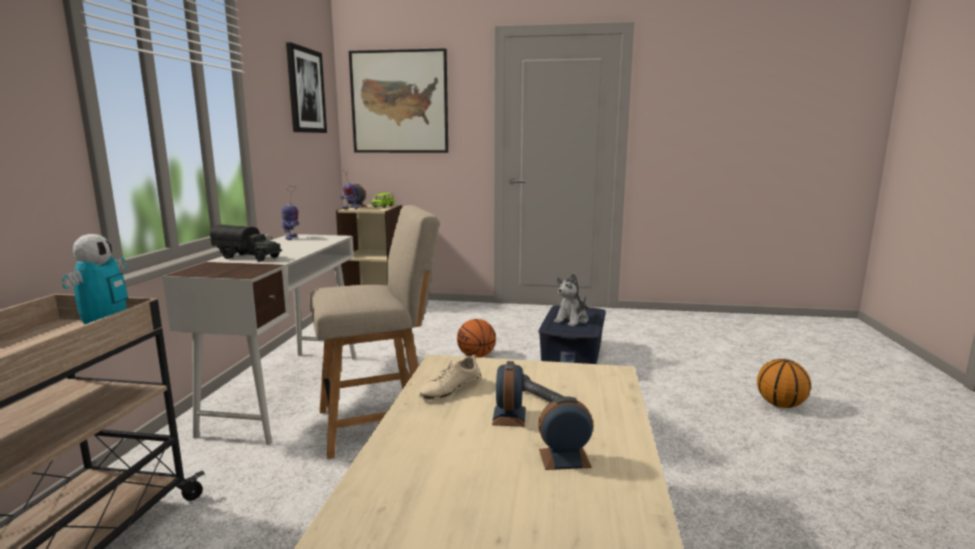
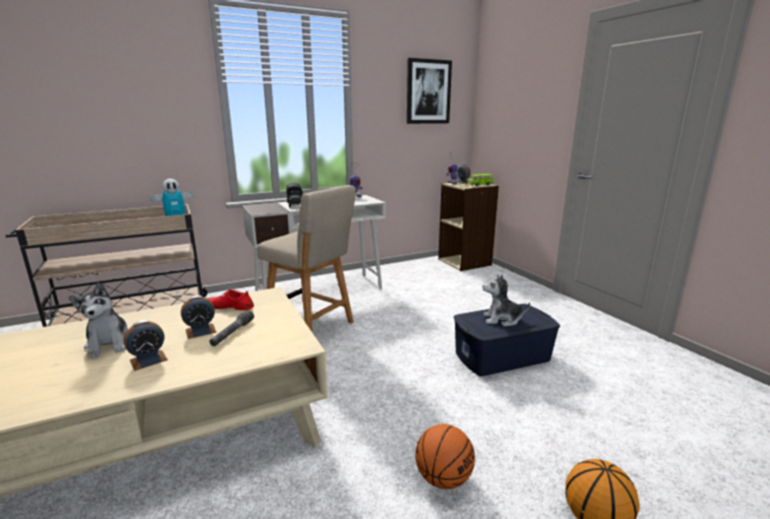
camera: 55 degrees right, 5 degrees up
(399, 102) = (510, 96): picture -> none
(450, 389) = (230, 306): beige shoe -> red shoe
(471, 485) = (110, 343): none -> plush toy
(476, 356) = (442, 320): basketball -> basketball (443, 478)
(564, 458) = (148, 360): alarm clock -> alarm clock turned 90 degrees clockwise

